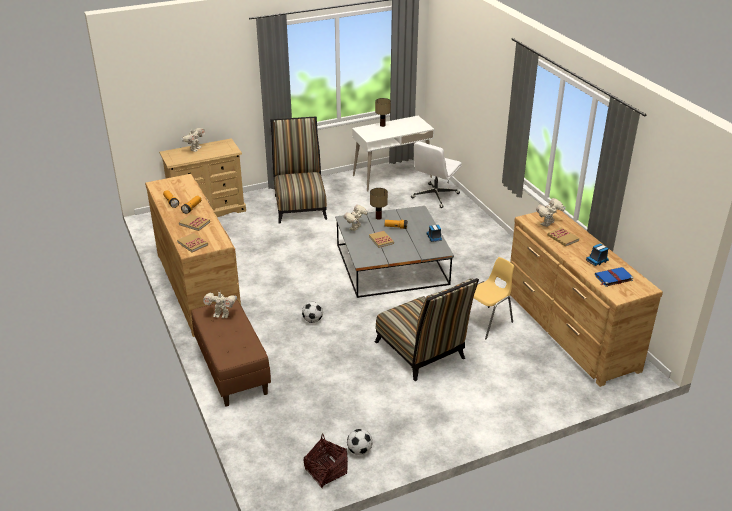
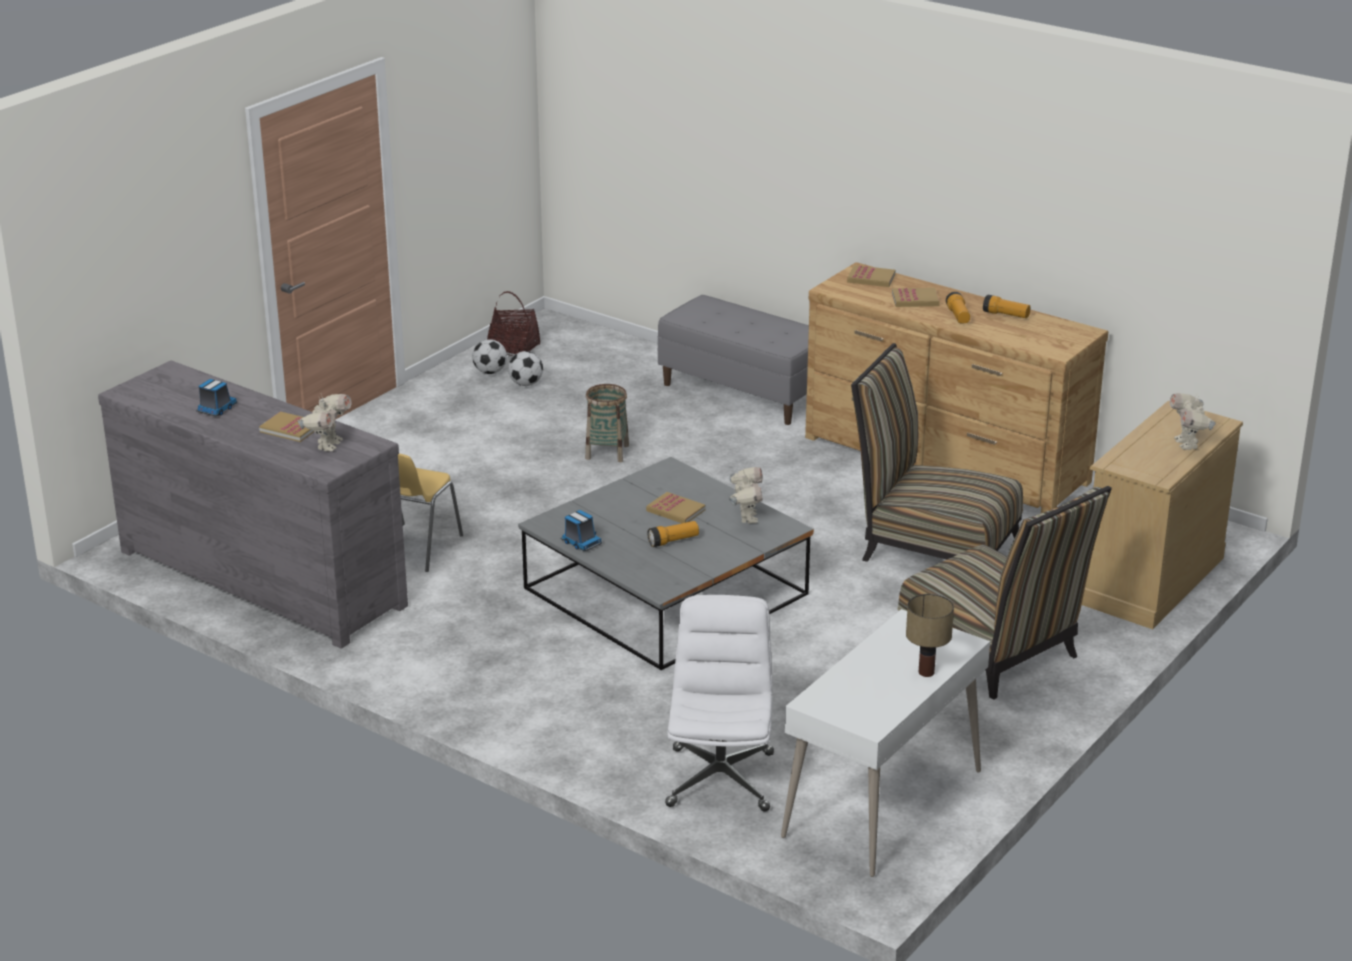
camera: 150 degrees right, 5 degrees down
(221, 315) = (780, 337): toy robot -> none
(231, 369) = (744, 392): brown bench -> grey bench
(312, 320) = (704, 471): football -> football (526, 384)
(347, 351) = (607, 452): none -> basket
(378, 218) = (727, 549): table lamp -> none
(422, 353) = (490, 480): chair -> chair (931, 547)
(569, 330) = (262, 577): brown dresser -> grey dresser
(613, 278) = (184, 391): blue book -> none

